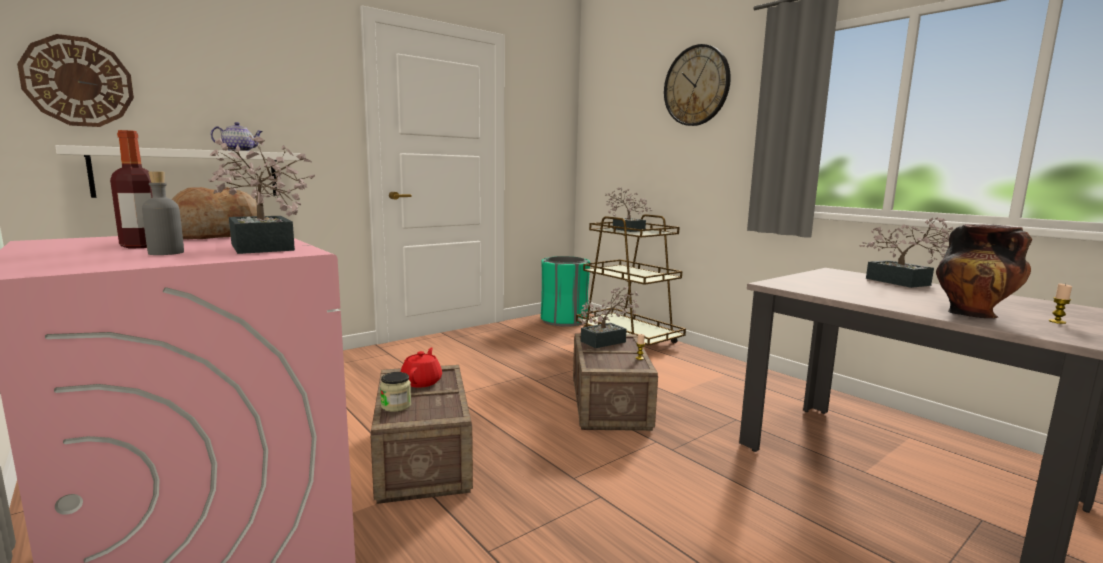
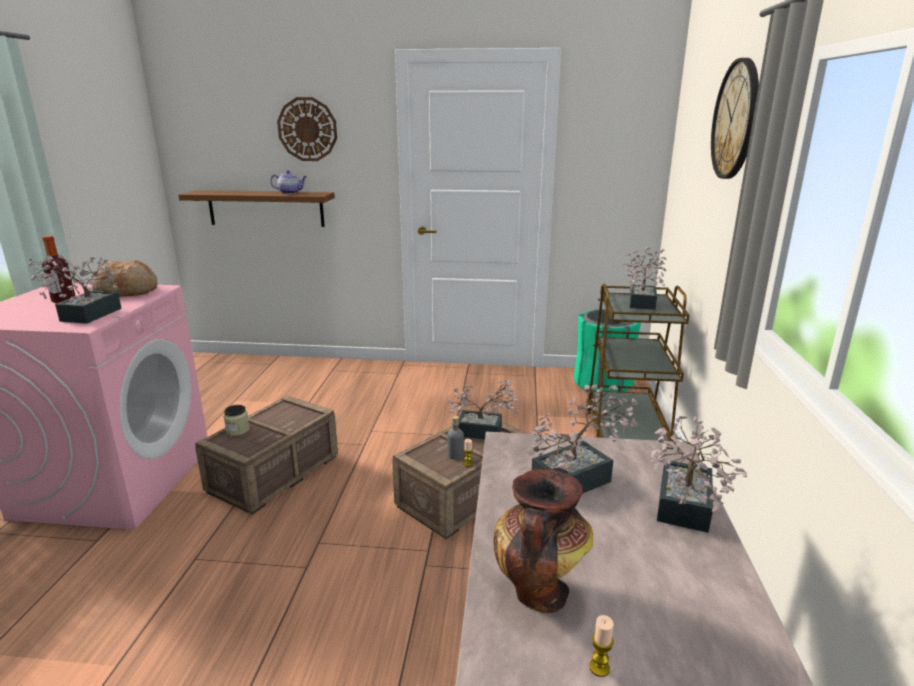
camera: 45 degrees right, 10 degrees up
(78, 82) = (202, 146): wall clock -> wall clock (307, 129)
(166, 253) = (45, 312): grey bottle -> grey bottle (455, 455)
(189, 173) = (266, 208): white shelf -> brown shelf
(422, 382) = (287, 416): red teapot -> none
(843, 285) = (578, 478): none -> potted plant

